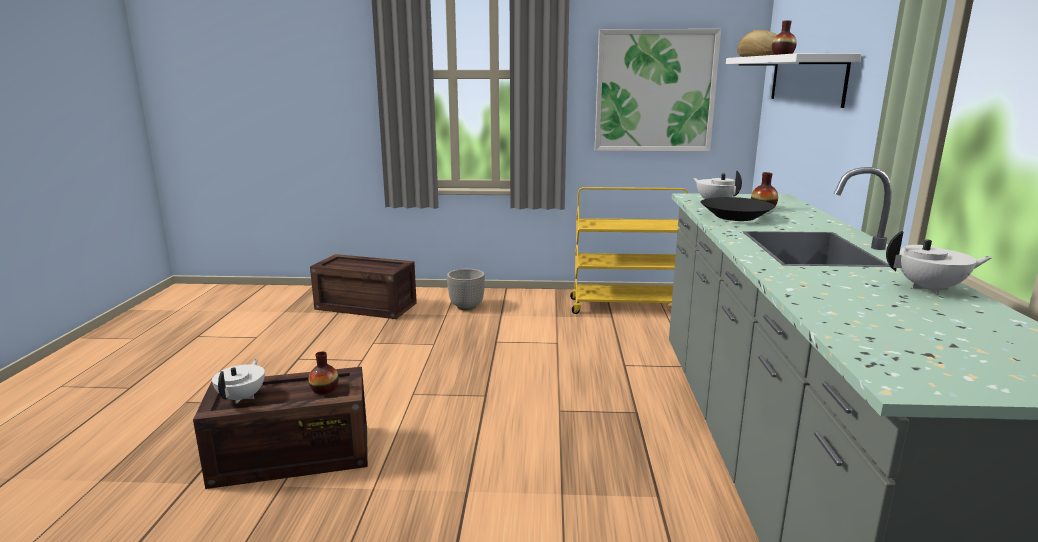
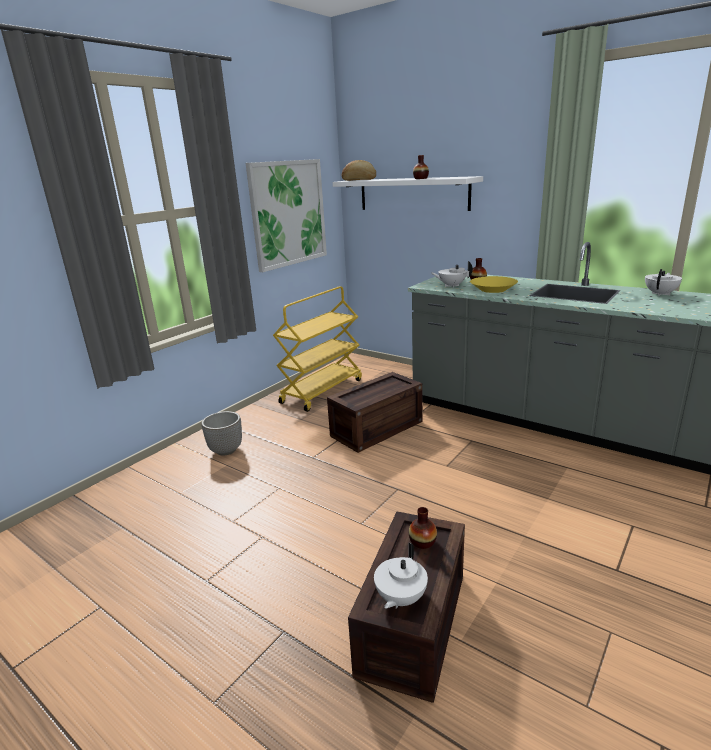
camera: 55 degrees left, 5 degrees up
(243, 397) = (400, 598): white teapot -> white teapot turned 105 degrees counterclockwise
(368, 306) = (137, 503): crate -> crate (377, 428)
(736, 216) = (493, 289): black bowl -> yellow bowl

